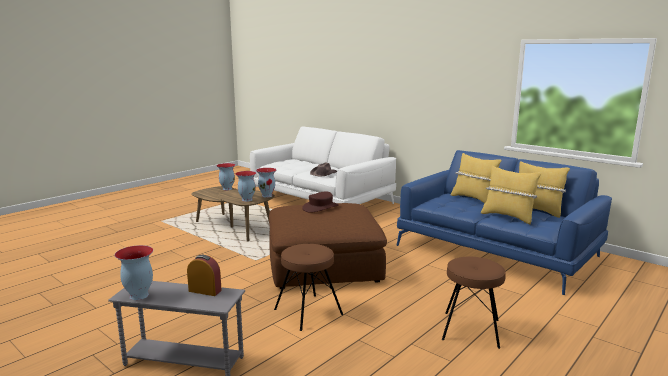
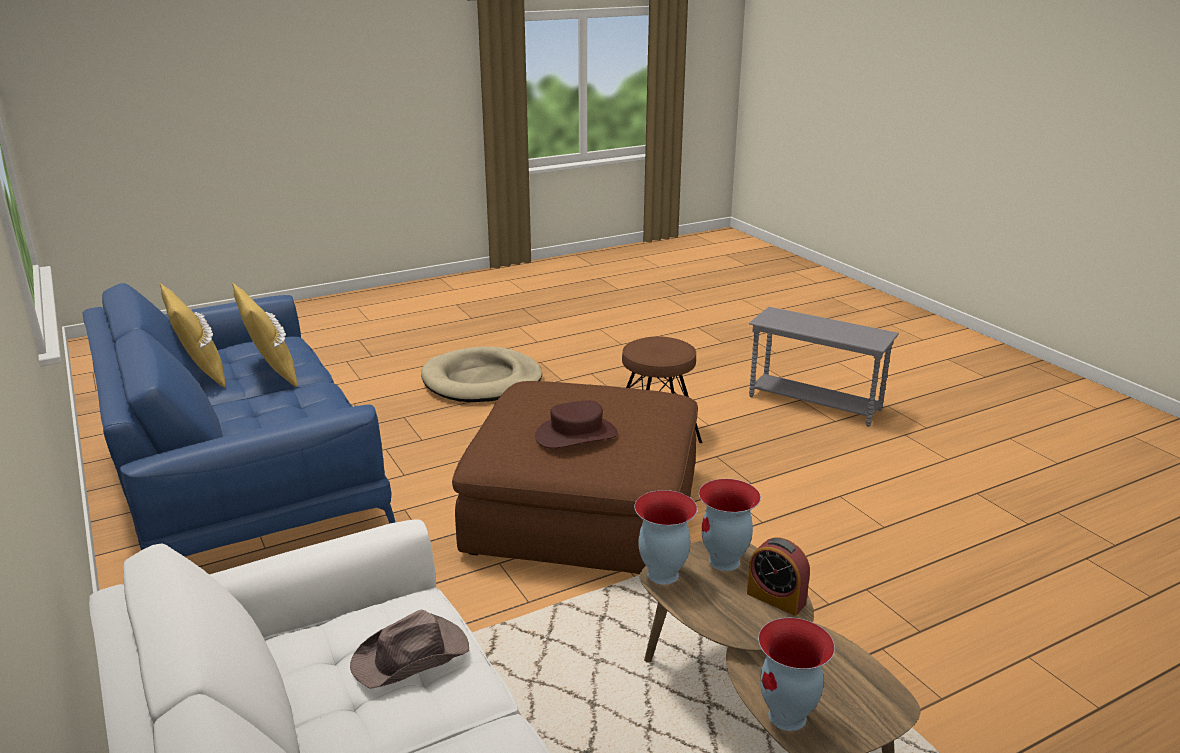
camera: 160 degrees left, 10 degrees up
(139, 296) = (866, 330): vase -> none
(205, 291) = (793, 325): alarm clock -> alarm clock (776, 598)
(471, 329) = (482, 381): brown stool -> beige dog bed
(473, 199) = (228, 424): yellow pillow -> none

